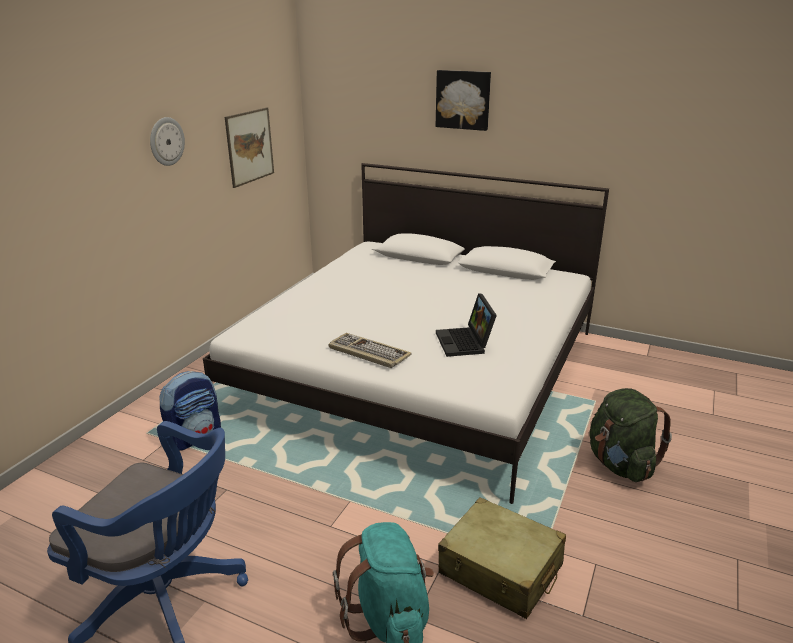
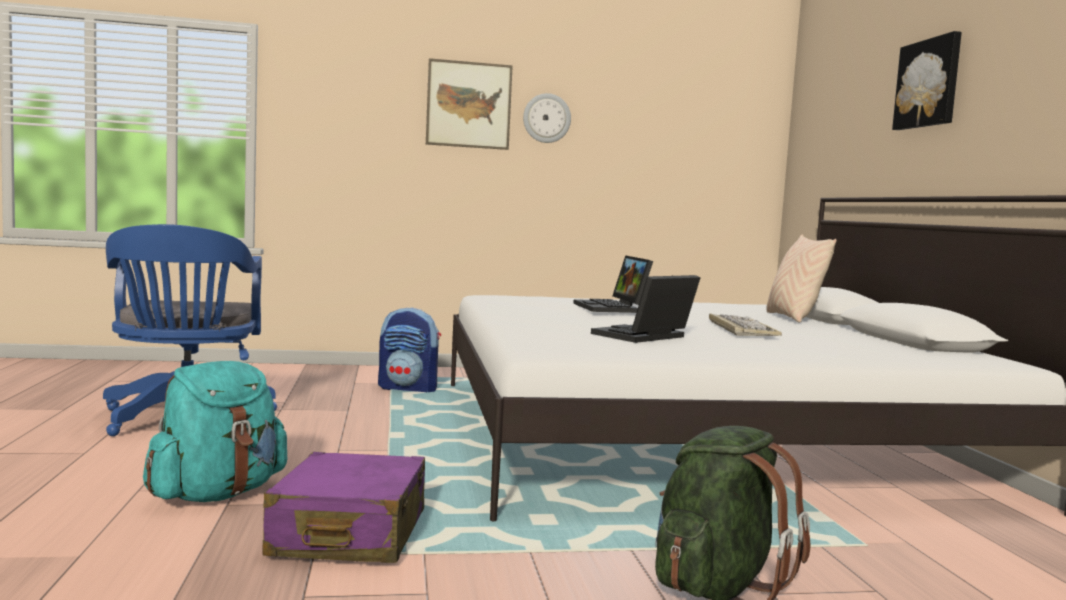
camera: 55 degrees right, 20 degrees down
(250, 146) = (674, 157): picture -> picture (469, 105)
(359, 312) = (612, 308): none -> laptop
(367, 352) = (533, 316): keyboard -> keyboard (741, 329)
(418, 267) = (793, 318): none -> beige pillow
(500, 569) = (349, 534): beige suitcase -> purple suitcase

